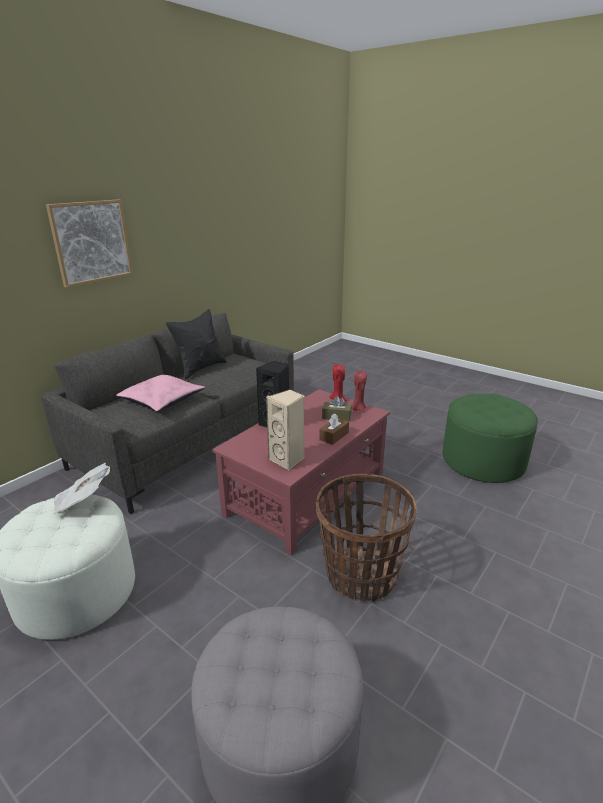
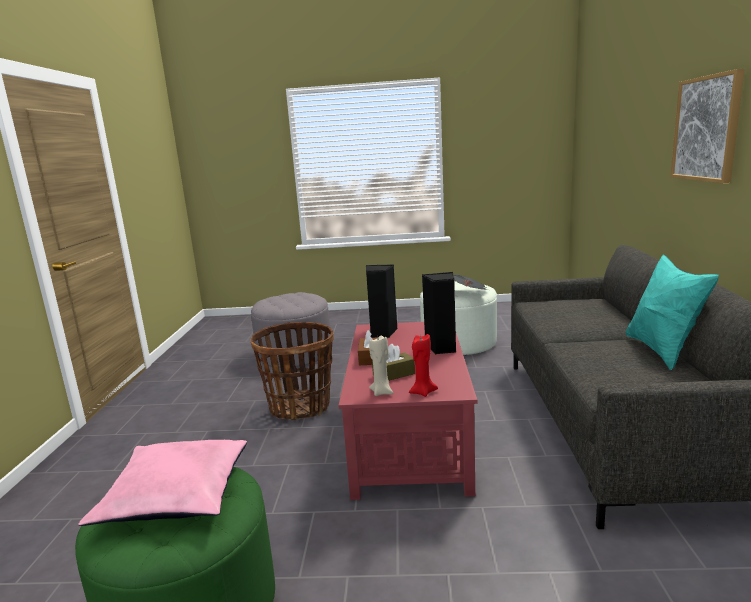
camera: 145 degrees right, 10 degrees down
(162, 400) = (575, 317): pink pillow -> pink pillow (175, 495)
(200, 368) = (662, 351): black pillow -> turquoise pillow
(288, 460) = (381, 333): beige speaker -> black speaker
(358, 409) = (382, 392): red candle -> beige candle

